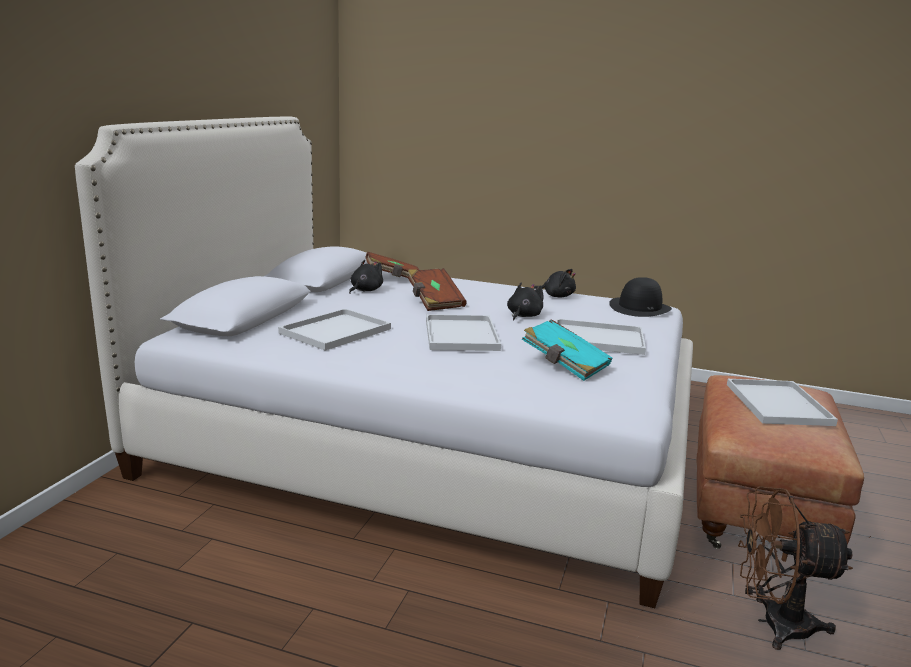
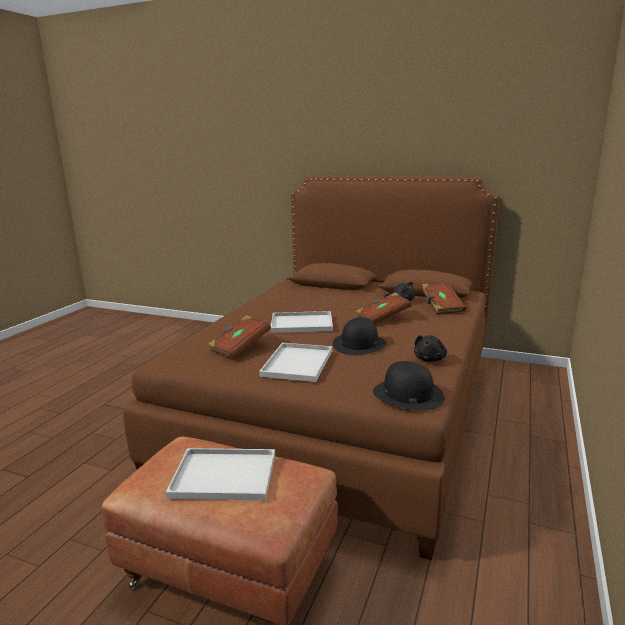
camera: 95 degrees right, 0 degrees up
(335, 332) = (307, 299): white tray -> none
(427, 446) = (342, 408): white bed -> brown bed
(523, 316) = (359, 344): black plush toy -> black hat
(564, 365) = (240, 347): turquoise book -> brown book
(773, 623) = (99, 531): brown fan -> none

